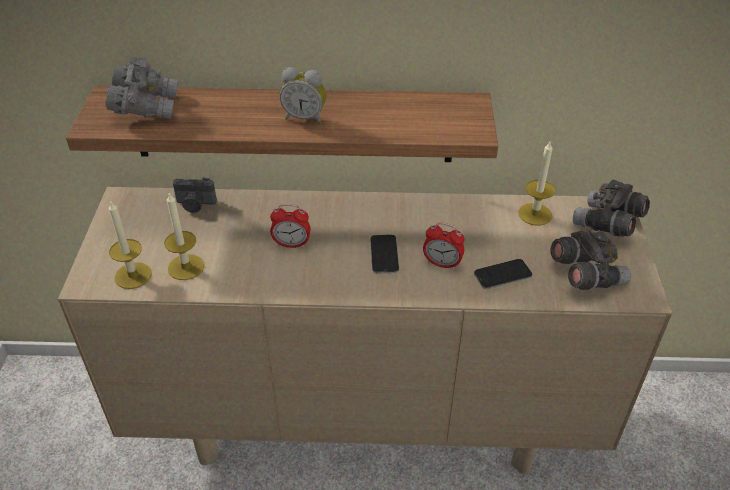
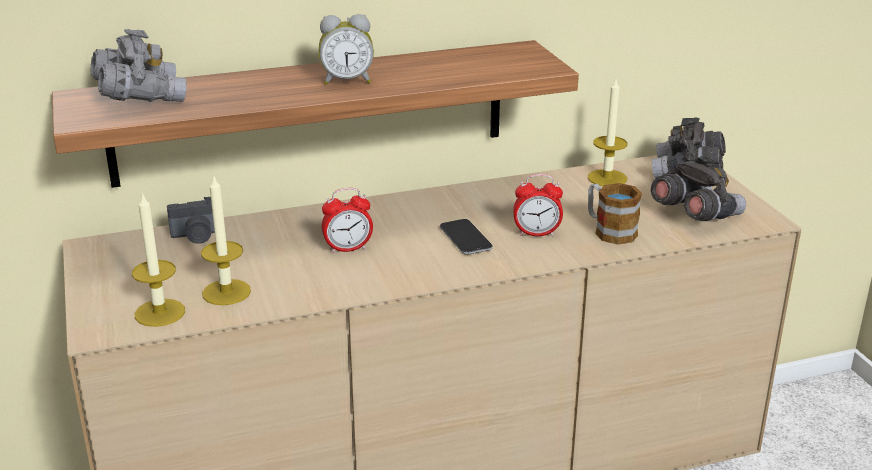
camera: 20 degrees left, 15 degrees down
(502, 275) = (609, 231): phone -> mug

